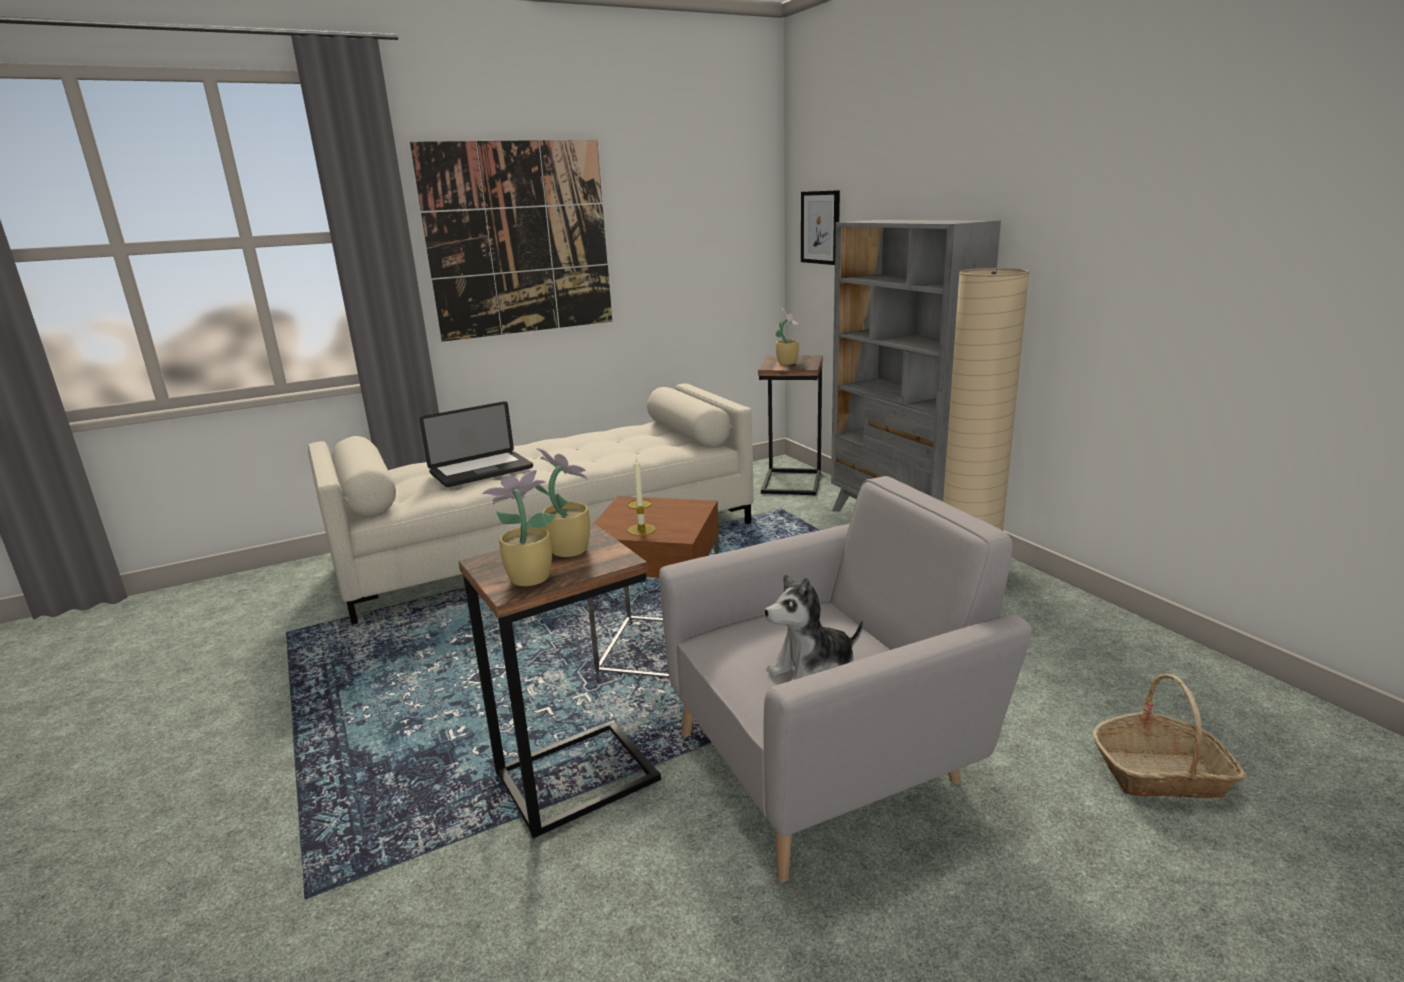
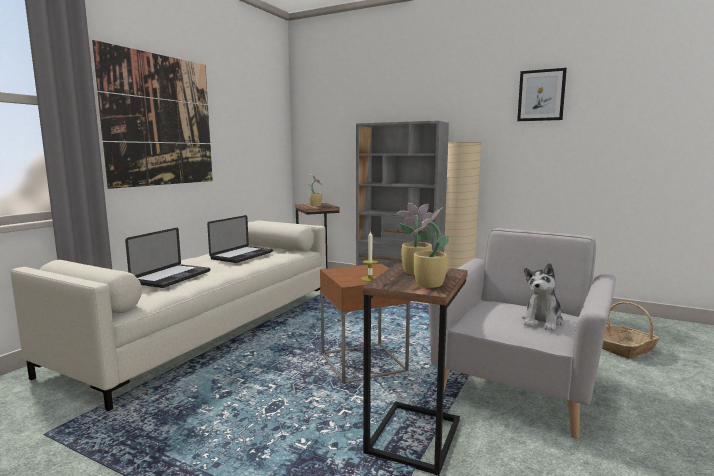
camera: 35 degrees left, 10 degrees down
(611, 444) = (242, 255): none -> laptop
(820, 227) = (321, 132): picture -> picture (541, 95)

